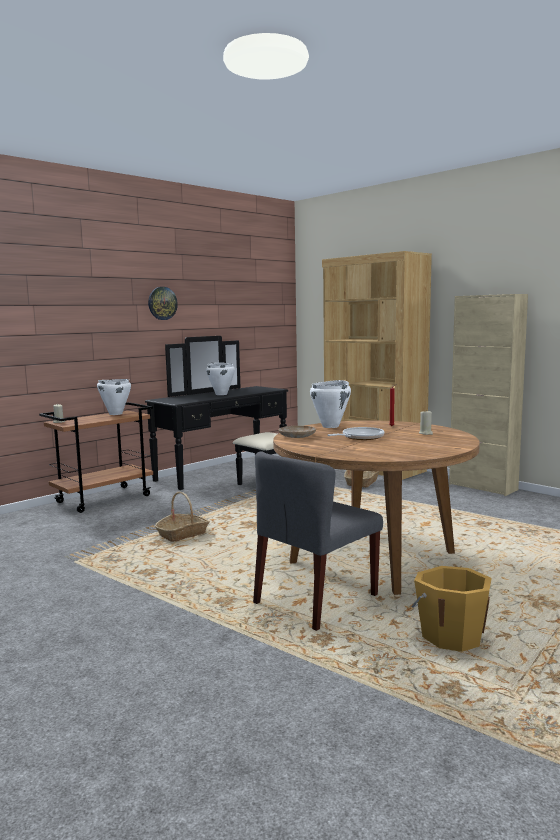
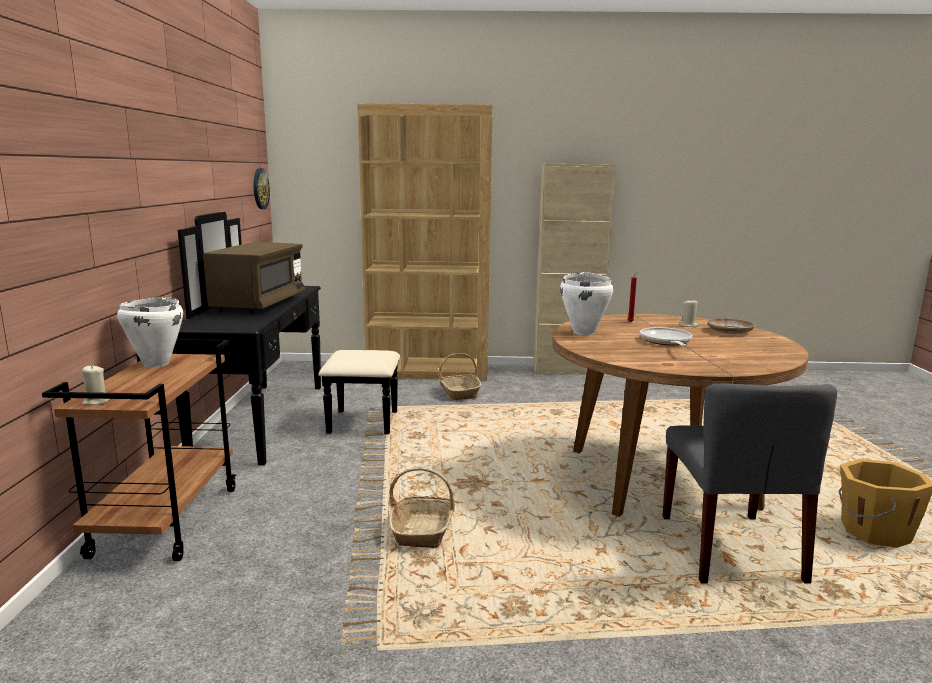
camera: 45 degrees left, 5 degrees up
(162, 303) = (163, 157): wall clock -> wall clock (260, 188)
(221, 394) = (259, 304): white cooking pot -> brown microwave
(297, 436) = (609, 352): beige plate -> beige plate (729, 331)

